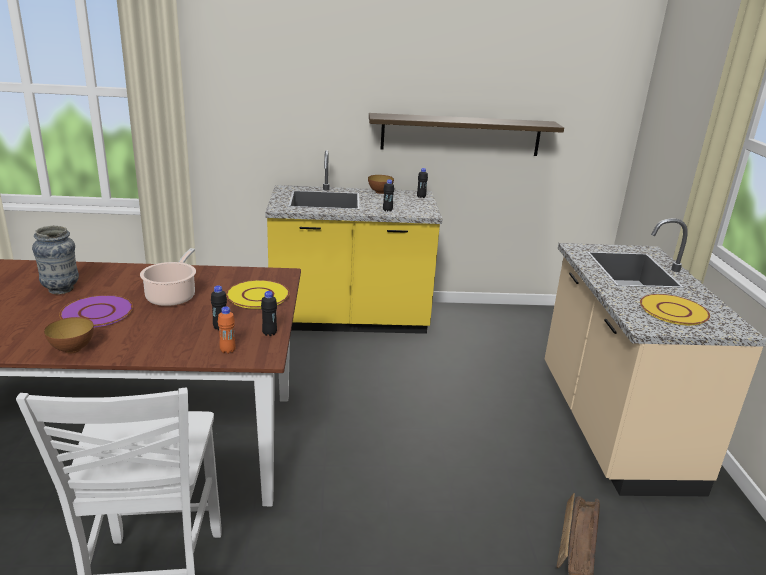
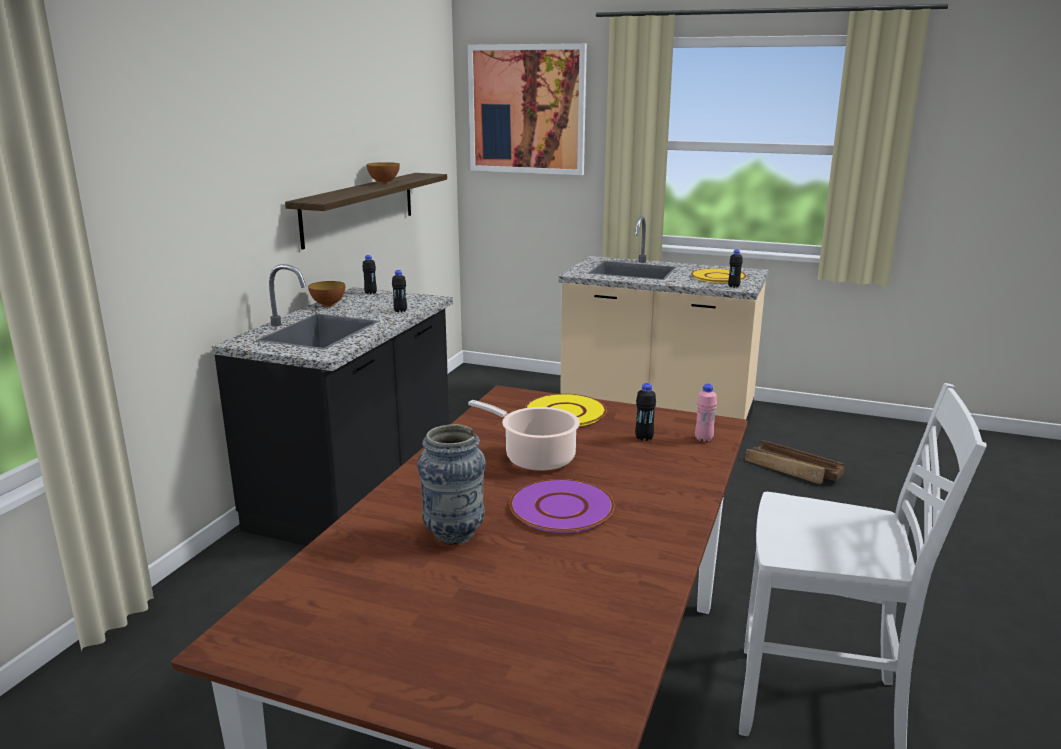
camera: 65 degrees left, 5 degrees down
(72, 349) = (671, 525): bowl -> bowl (384, 183)
(227, 350) = (703, 439): orange bottle -> pink bottle
(269, 333) = (669, 416): black bottle -> black bottle (733, 286)
(349, 320) = (357, 489): yellow counter -> black counter
(685, 83) = (527, 109): none -> picture

